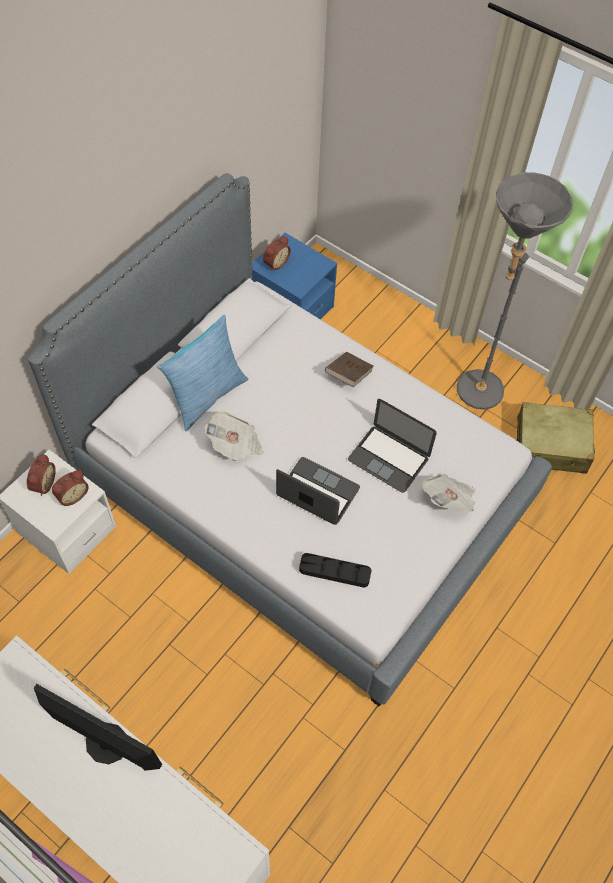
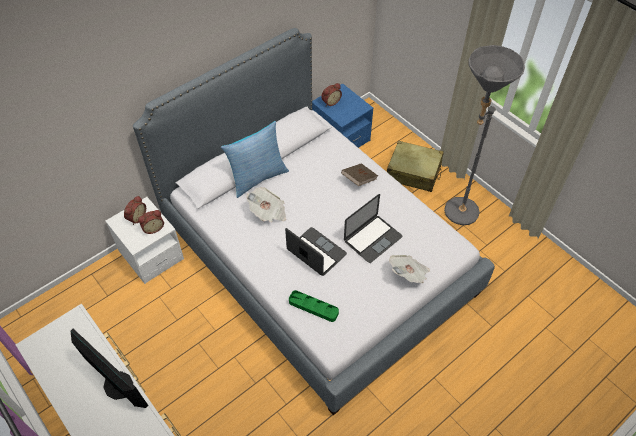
camera: 15 degrees right, 5 degrees down
(334, 572) = (313, 307): black tray -> green tray
(388, 458) = (372, 238): laptop -> laptop turned 90 degrees counterclockwise
(551, 445) = (505, 258): beige suitcase -> beige suitcase (413, 172)

